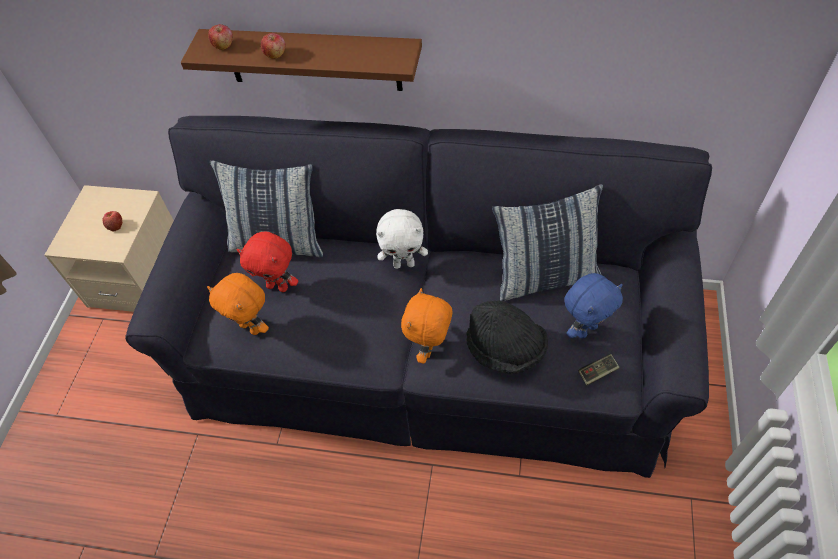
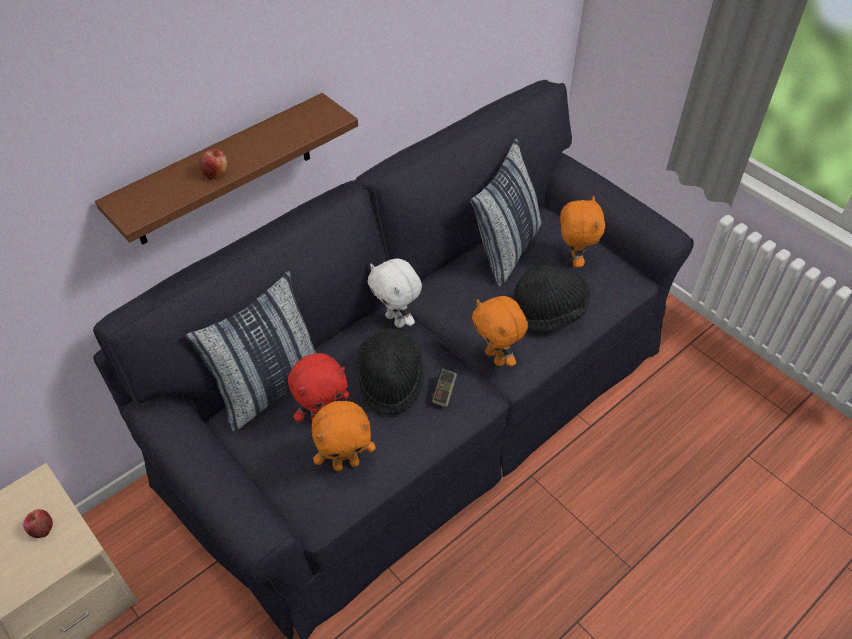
camera: 55 degrees left, 5 degrees down
(223, 45) = (150, 196): apple -> none
(341, 300) = (390, 381): none -> black hat
(404, 264) = (396, 320): white plush toy -> white plush toy turned 105 degrees clockwise
(585, 329) = (574, 260): blue plush toy -> orange plush toy
(597, 373) = (615, 279): game controller -> game controller (444, 392)

